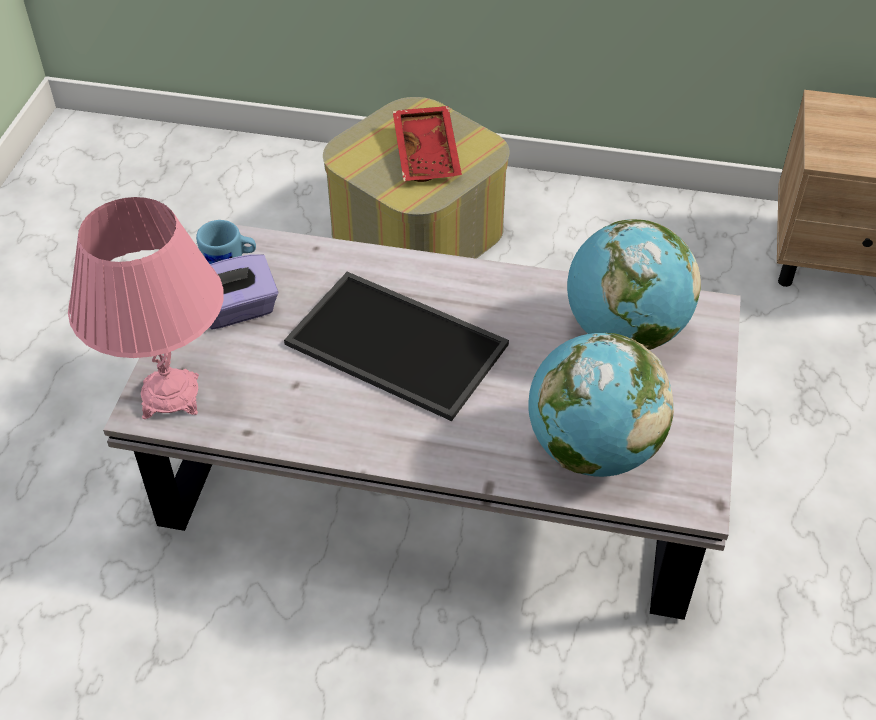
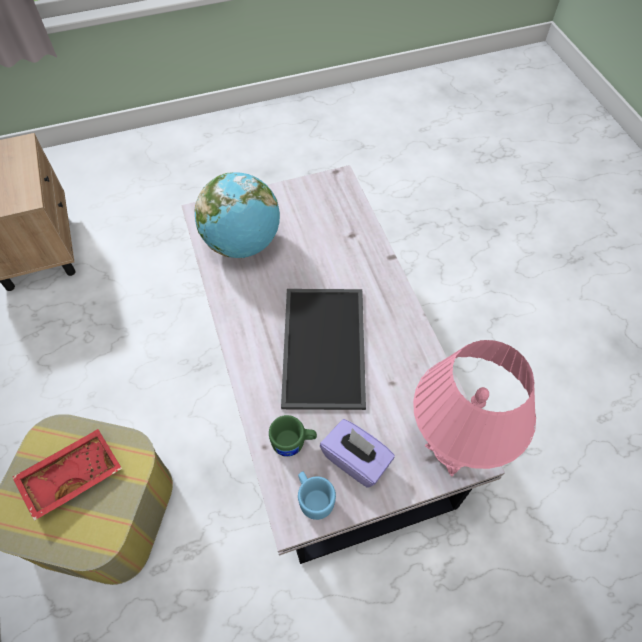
camera: 120 degrees left, 10 degrees up
(300, 270) = (293, 443): none -> green mug
(592, 449) = (337, 226): globe -> none

